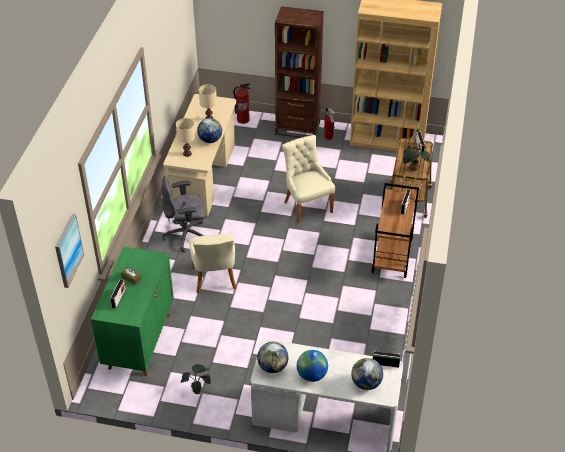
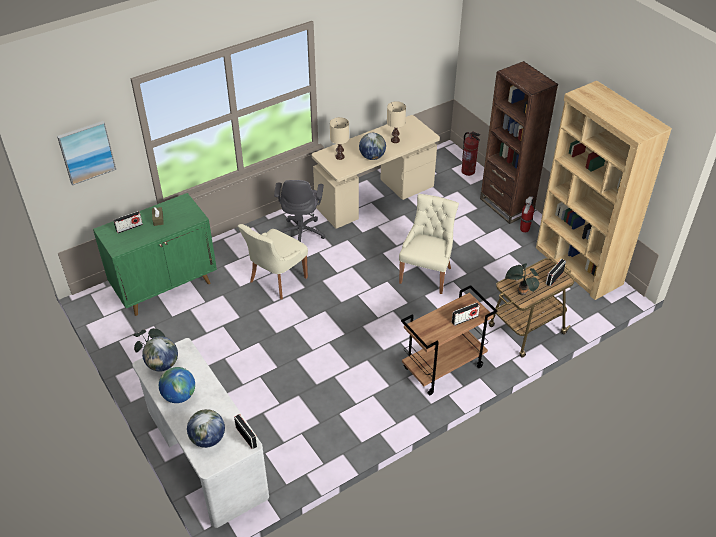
camera: 45 degrees right, 0 degrees up
(186, 235) = (301, 233): grey office chair -> grey office chair turned 120 degrees counterclockwise

